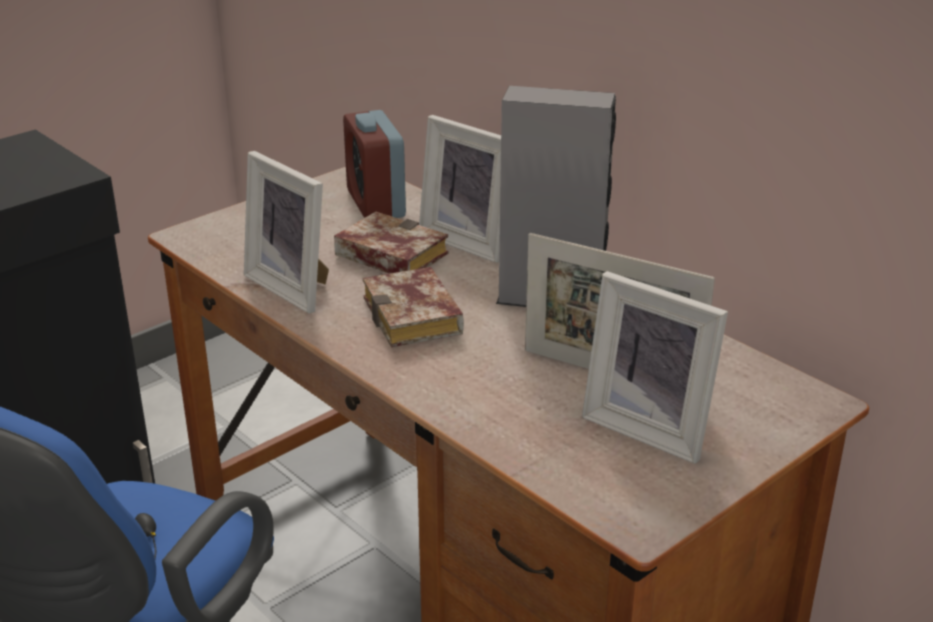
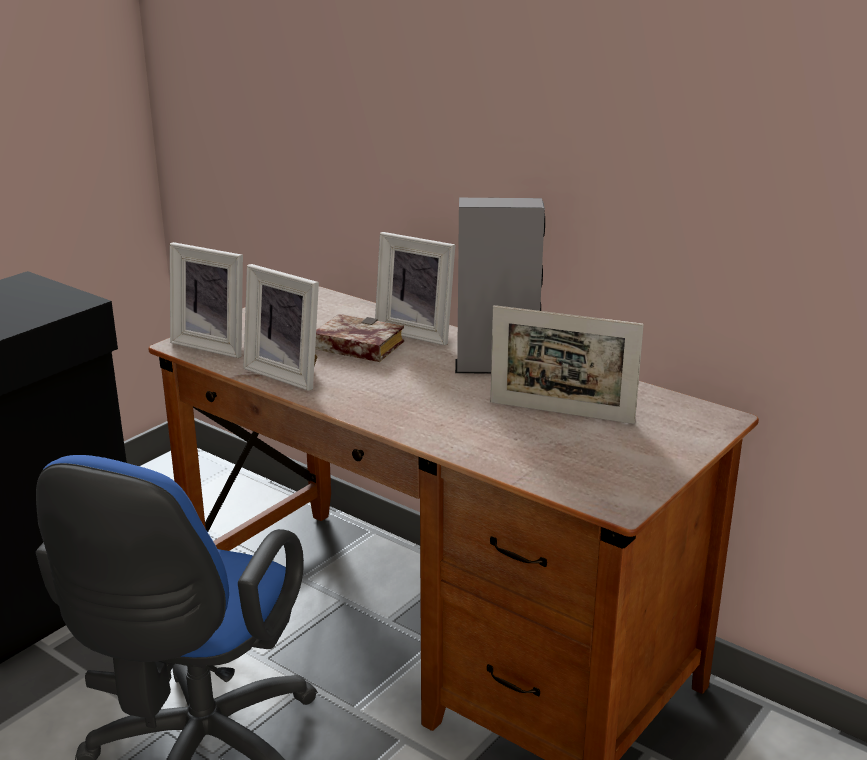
camera: 10 degrees left, 5 degrees down
(376, 204) = (330, 312): alarm clock -> none
(417, 318) = (397, 387): book -> none
(651, 427) = (605, 444): picture frame -> picture frame (215, 344)

